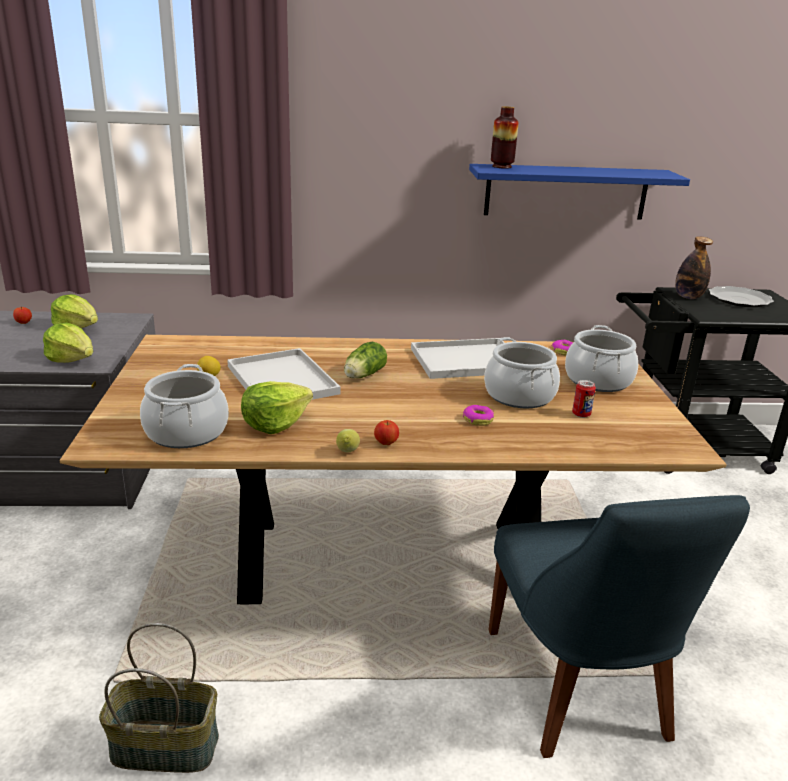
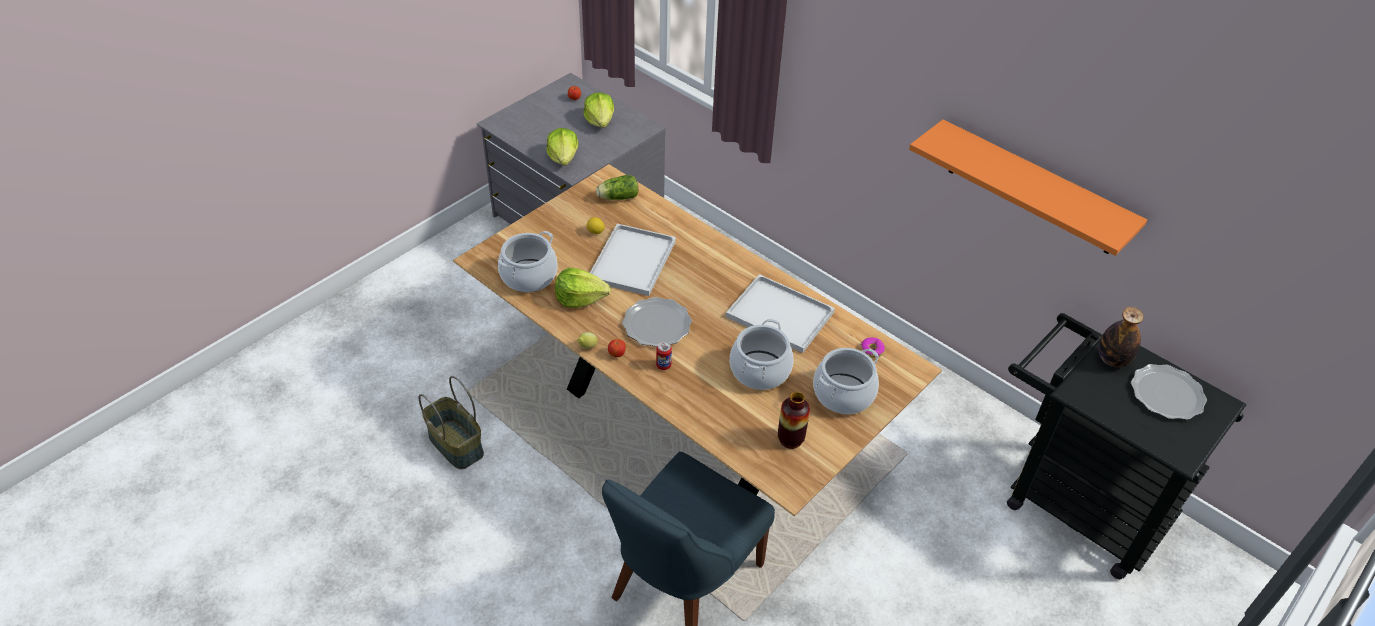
camera: 45 degrees right, 20 degrees up
(363, 375) = (686, 287): lettuce -> lettuce (617, 197)
(383, 408) = (656, 324): none -> plate
(478, 420) = (698, 372): donut -> none
(501, 167) = (958, 140): vase -> vase (790, 439)
(566, 192) = (1033, 189): blue shelf -> orange shelf
(581, 414) = (772, 413): can -> can (663, 365)

